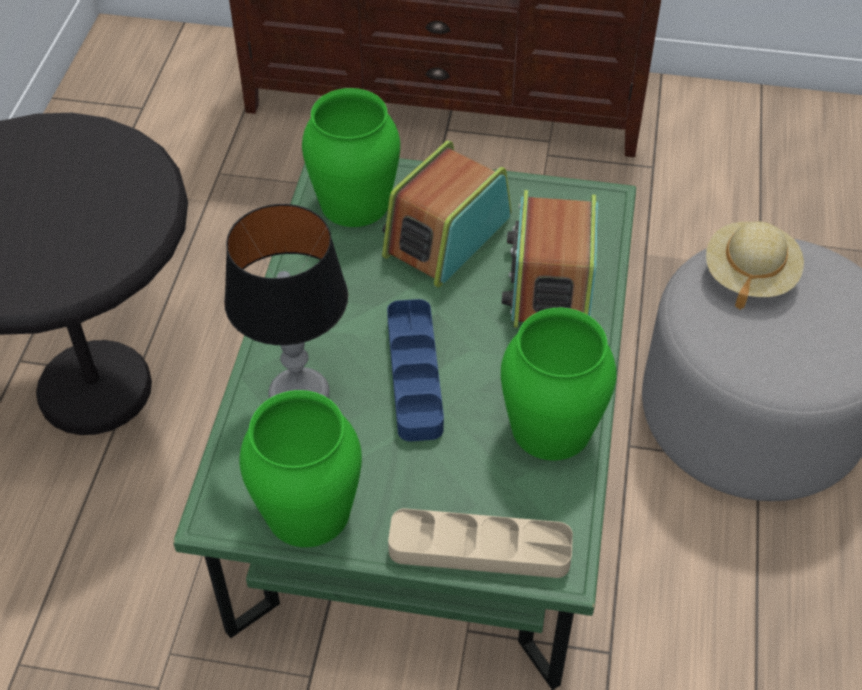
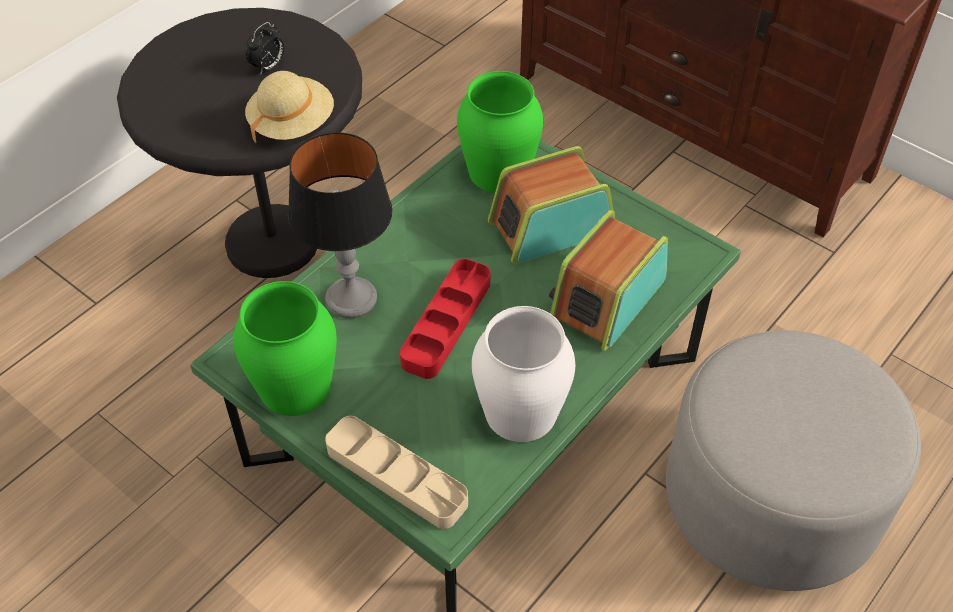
camera: 30 degrees right, 0 degrees up
(58, 182) = (268, 67): none -> alarm clock
(414, 374) = (446, 322): blue tray -> red tray
(551, 428) = (520, 412): green vase -> white vase
(749, 275) = (794, 368): beige hat -> beige hat (292, 124)

